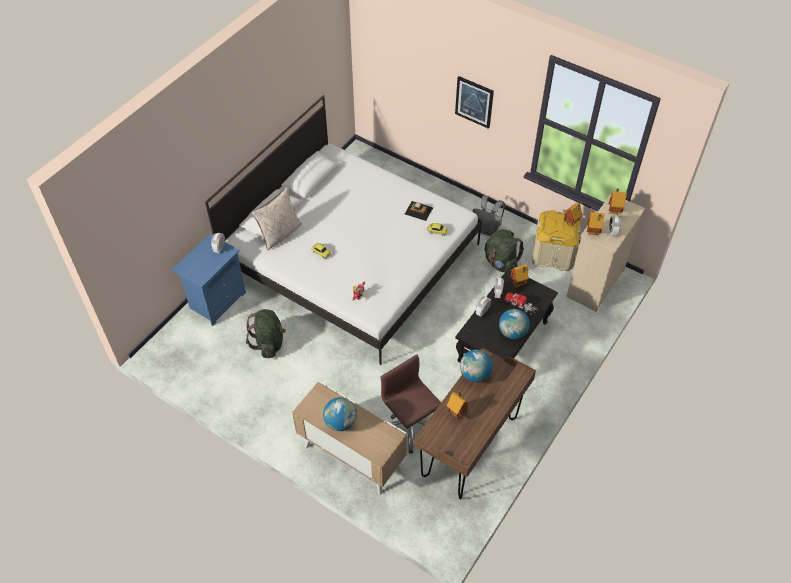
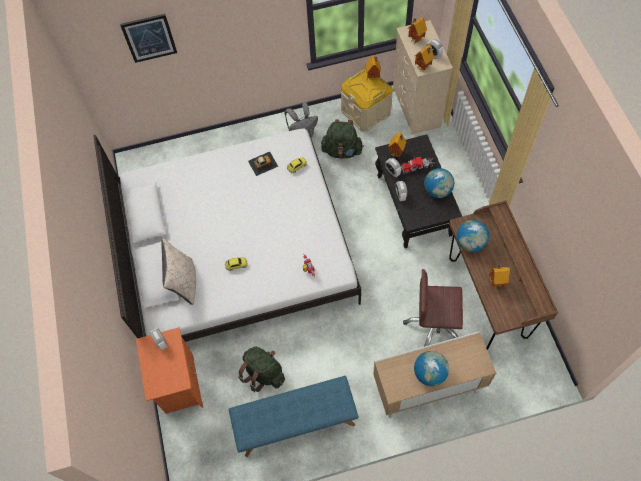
camera: 45 degrees left, 10 degrees up
(216, 301) = (179, 385): blue nightstand -> orange nightstand
(248, 389) = (296, 423): none -> blue bench
(474, 102) = (234, 36): picture -> picture (149, 38)

